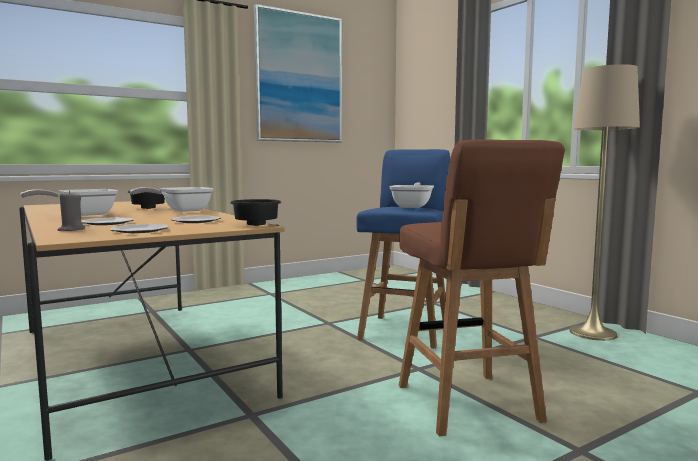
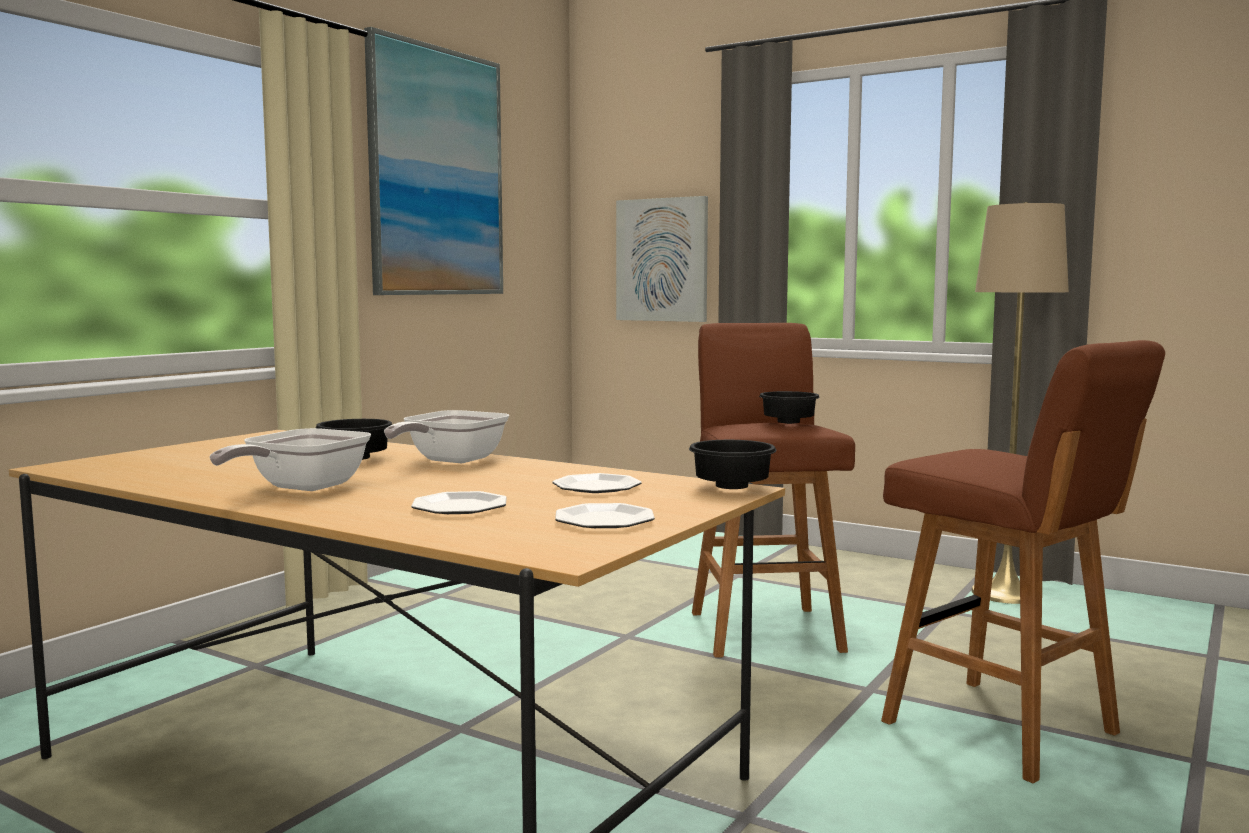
camera: 25 degrees left, 0 degrees up
(71, 230) = (469, 531): grey candle -> none
(405, 330) = (764, 630): blue stool -> brown stool
(413, 206) = (789, 423): frying pan -> black bowl
(434, 122) = (662, 260): none -> picture

